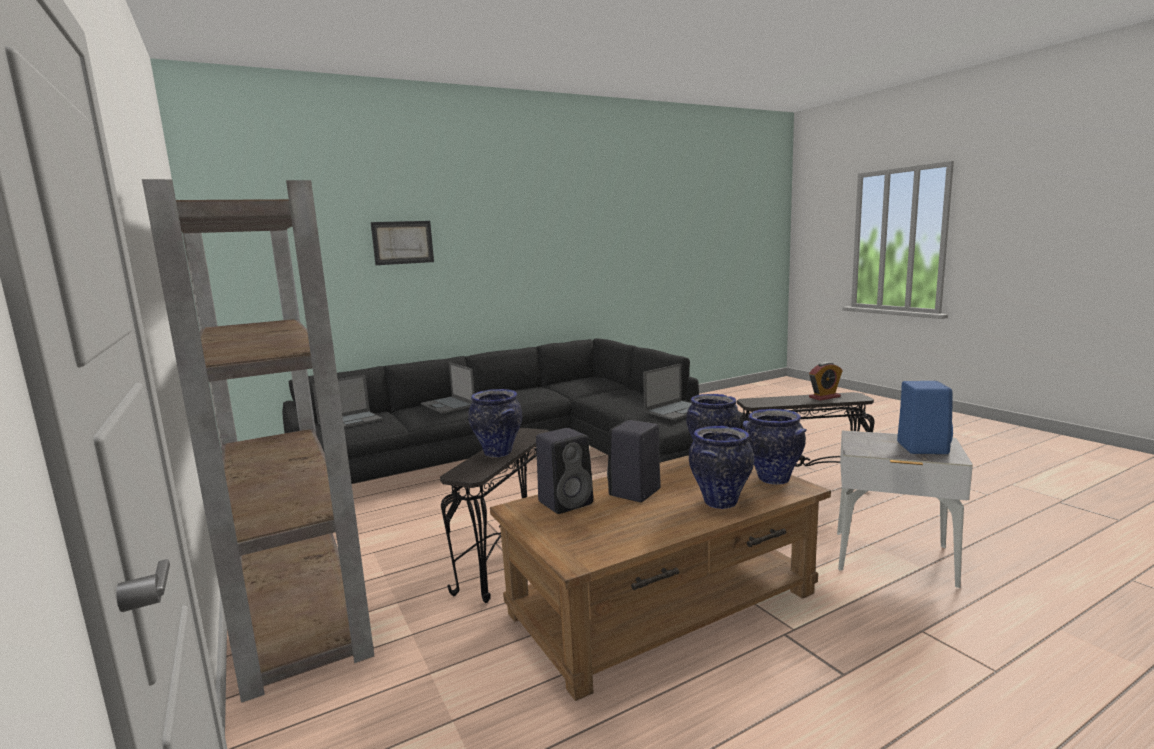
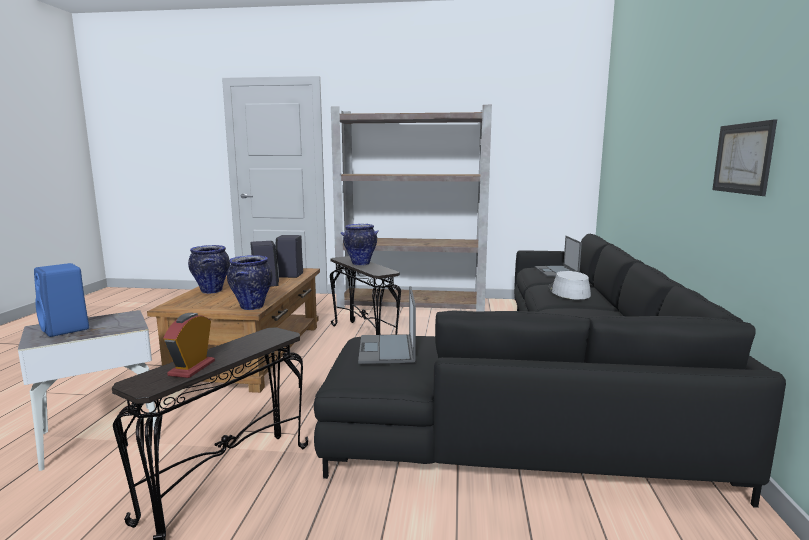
camera: 125 degrees right, 0 degrees up
(402, 242) = (658, 118): picture -> picture (743, 158)
(448, 405) = (568, 292): laptop -> grey hat
(772, 479) = (191, 306): vase -> none

